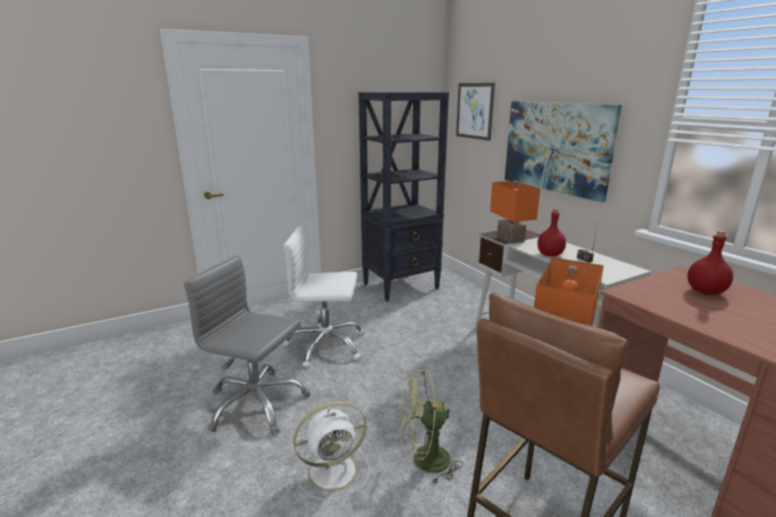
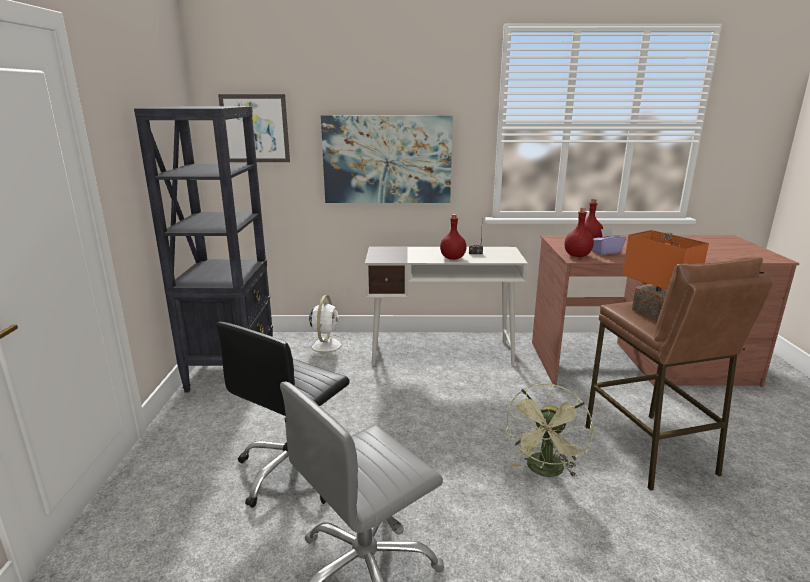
camera: 60 degrees left, 0 degrees up
(326, 345) = (295, 470): white office chair -> black office chair
(335, 470) = (530, 534): white fan -> white fan (326, 345)
(508, 239) = (397, 258): orange table lamp -> none
(638, 292) = (577, 255): none -> red bottle
(692, 305) = (605, 252): none -> purple tissue box

